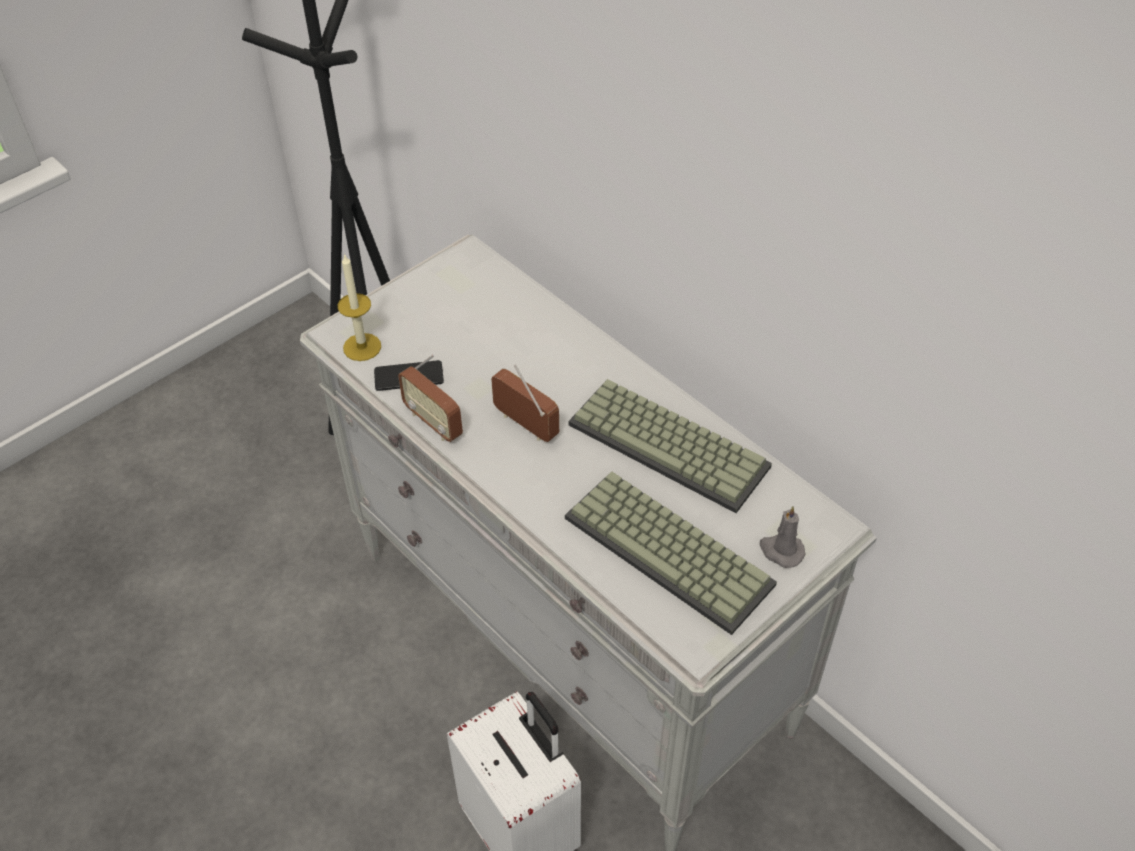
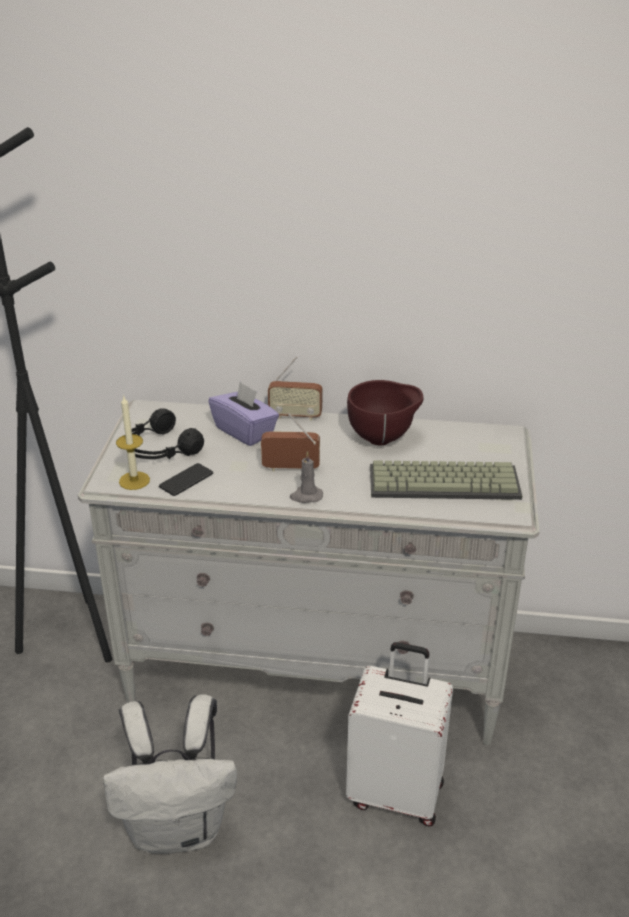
camera: 40 degrees left, 15 degrees down
(304, 713) = (179, 827): none -> white backpack
(427, 319) = (160, 449): none -> black headphones
(433, 423) = (233, 493): radio -> radio (295, 416)
(535, 344) = (245, 431): none -> purple tissue box
(671, 444) = (383, 439): keyboard -> brown bowl
(781, 551) = (497, 454): grey candle -> grey candle (306, 496)

